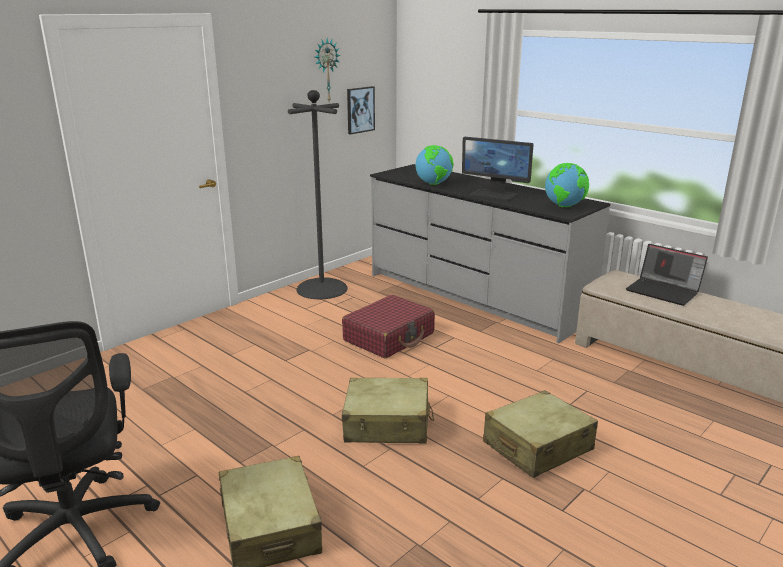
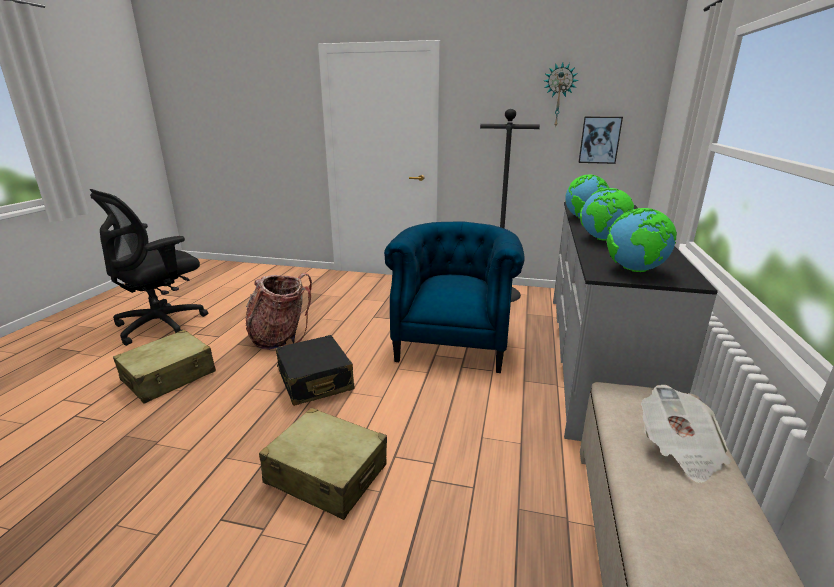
camera: 60 degrees right, 0 degrees up
(262, 427) = (281, 337): none -> backpack
(387, 424) = (315, 381): beige suitcase -> black suitcase
(389, 337) = (453, 341): red suitcase -> blue armchair
(494, 195) = (603, 239): monitor -> globe
(664, 291) = (679, 450): laptop -> newspaper

